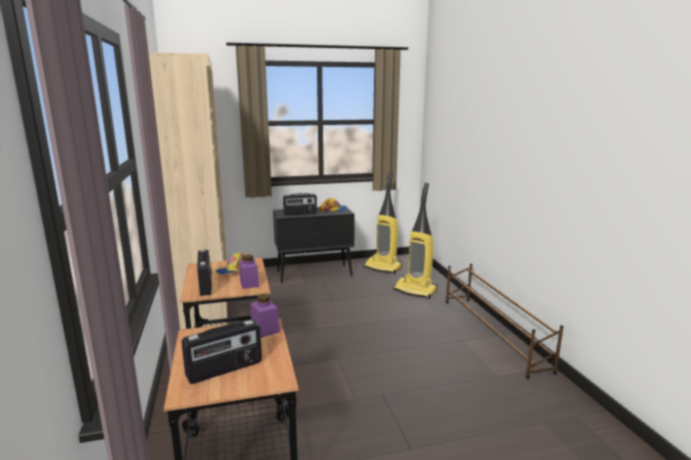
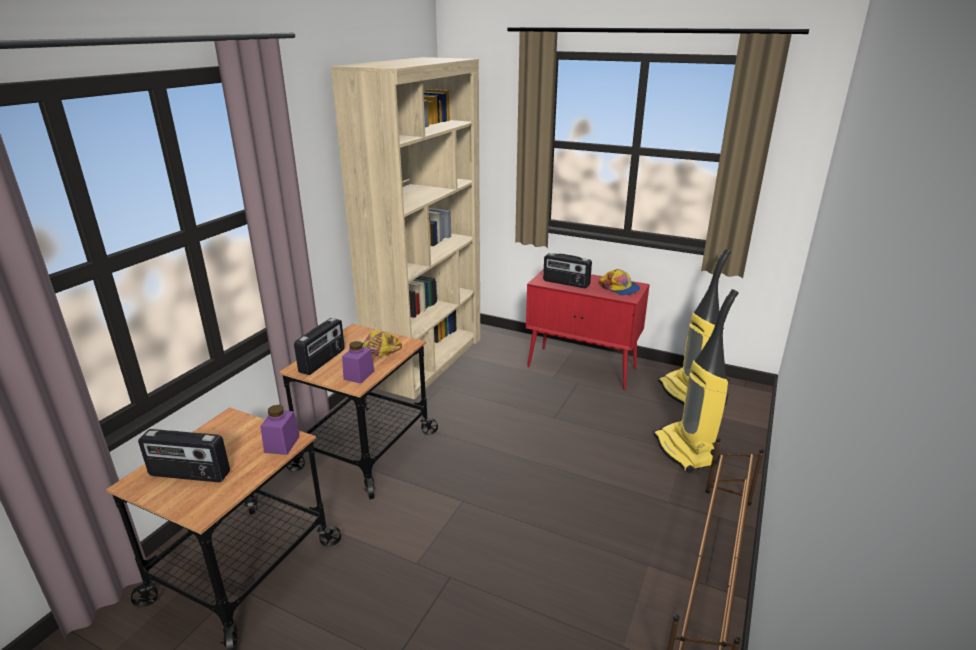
camera: 40 degrees right, 10 degrees up
(315, 273) = (582, 368): black cabinet -> red cabinet

